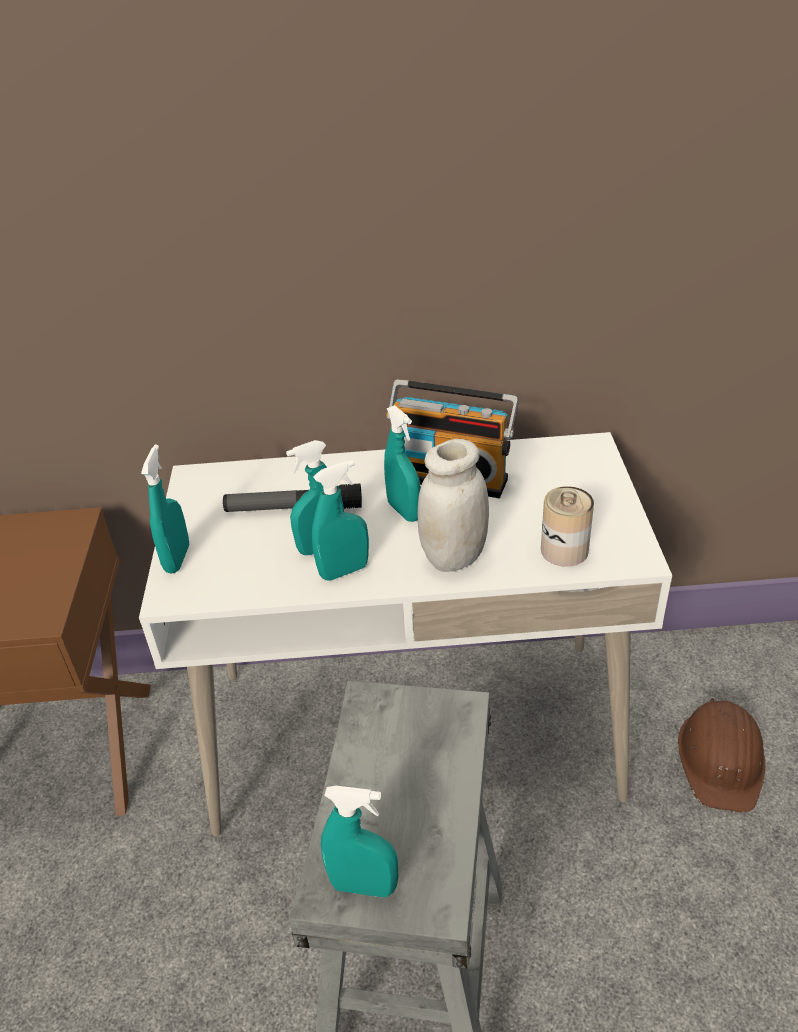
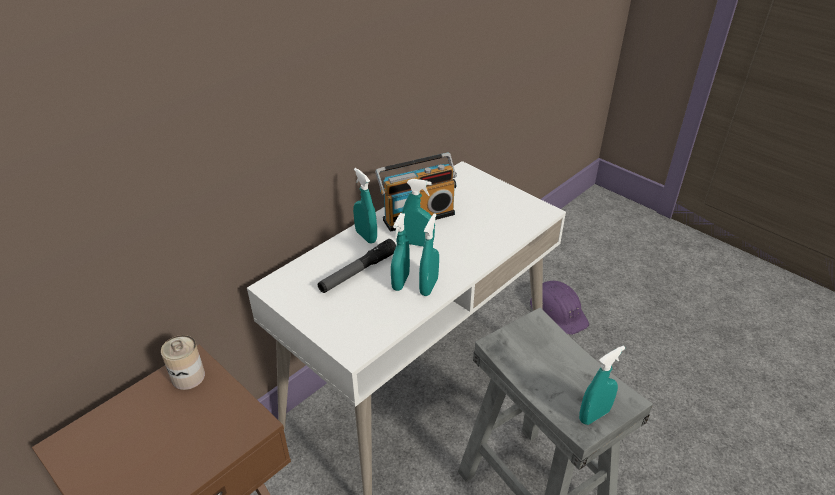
camera: 45 degrees left, 0 degrees up
(177, 559) = (329, 332): turquoise spray bottle -> turquoise spray bottle (366, 236)
(454, 557) = (471, 252): white jar -> none
(564, 550) = (513, 223): can -> can (188, 376)
(721, 759) = (558, 311): brown hard hat -> purple hard hat

